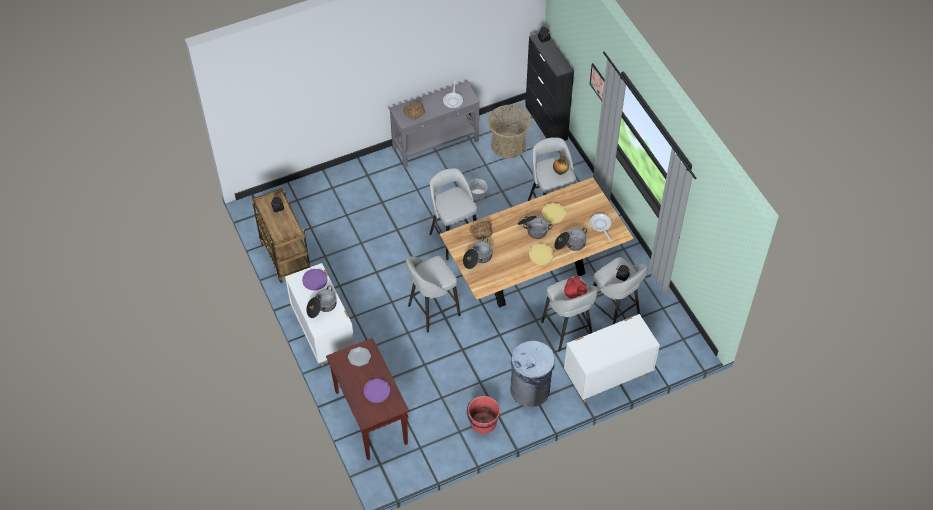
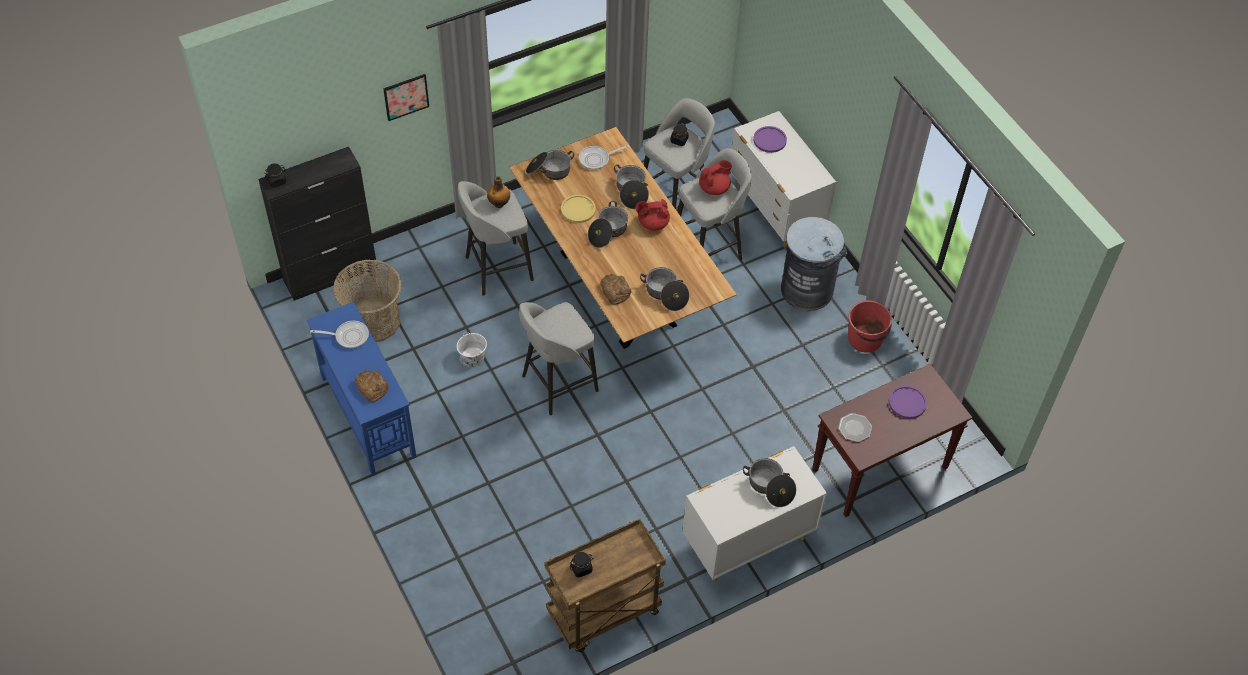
camera: 95 degrees left, 0 degrees up
(314, 280) = (720, 501): purple plate -> purple plate (769, 140)
(432, 311) = (691, 404): grey stool -> none
(436, 144) = (368, 415): grey console table -> blue console table
(541, 255) = (652, 223): yellow plate -> red teapot
(589, 198) = (549, 170): none -> cooking pot

